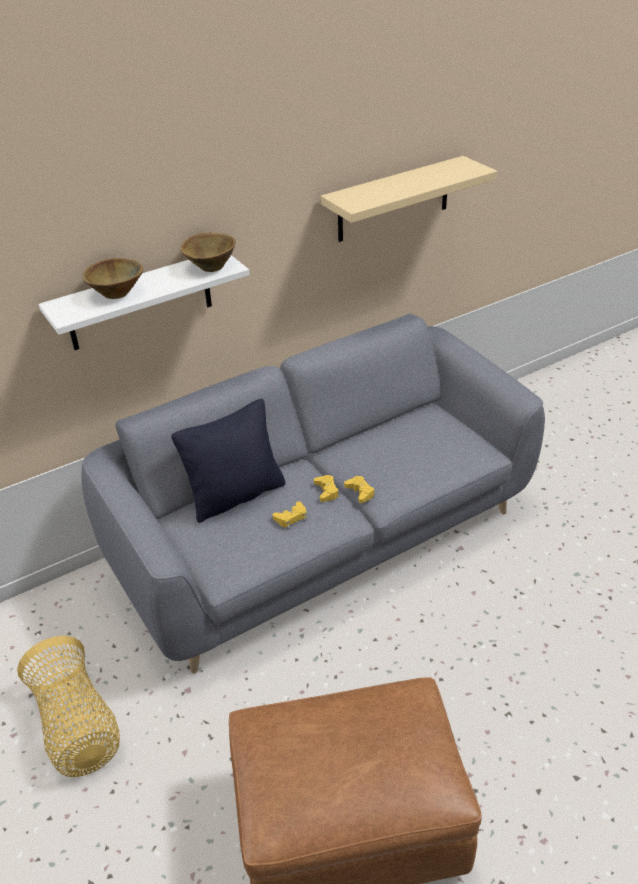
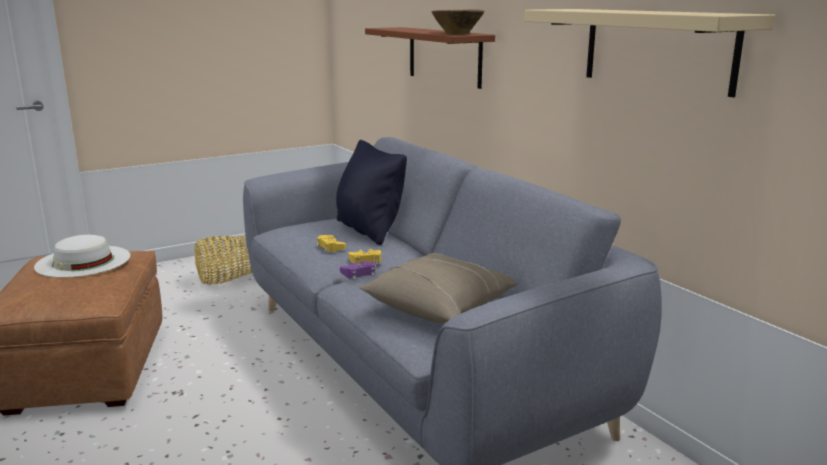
camera: 90 degrees right, 20 degrees down
(116, 294) = (411, 29): brown bowl -> none
(140, 301) = (444, 56): white shelf -> brown shelf
(315, 752) = (83, 261): none -> white hat
(360, 492) = (359, 273): yellow game controller -> purple game controller
(424, 444) = (440, 306): none -> beige pillow

